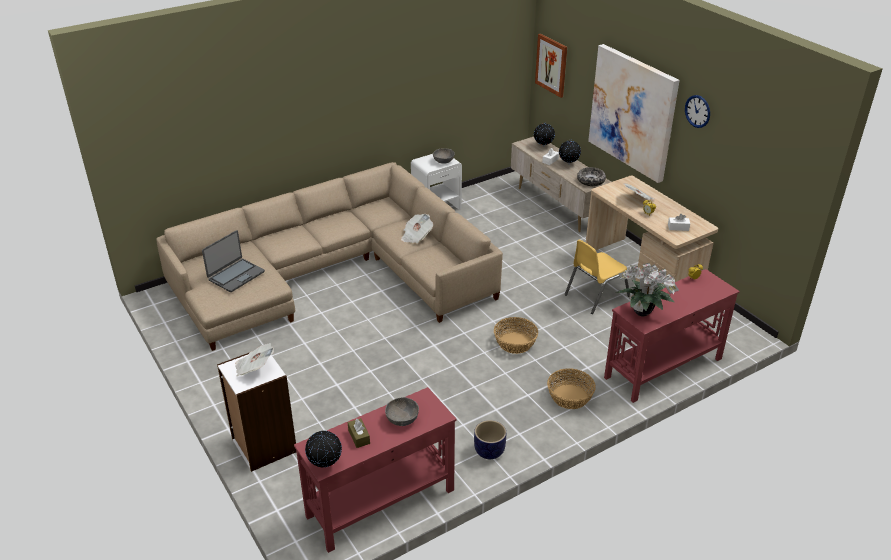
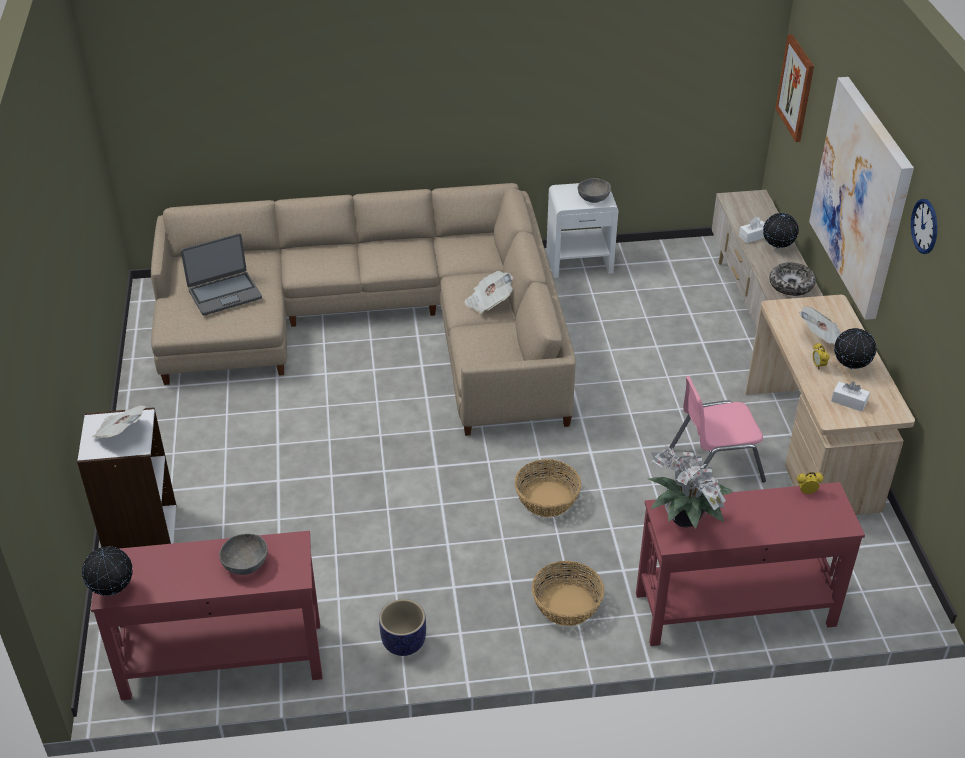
camera: 25 degrees right, 5 degrees up
(359, 437) = (177, 569): brown tissue box -> none
(543, 146) = (760, 210): globe -> globe (850, 368)
(596, 295) = (715, 464): yellow chair -> pink chair

